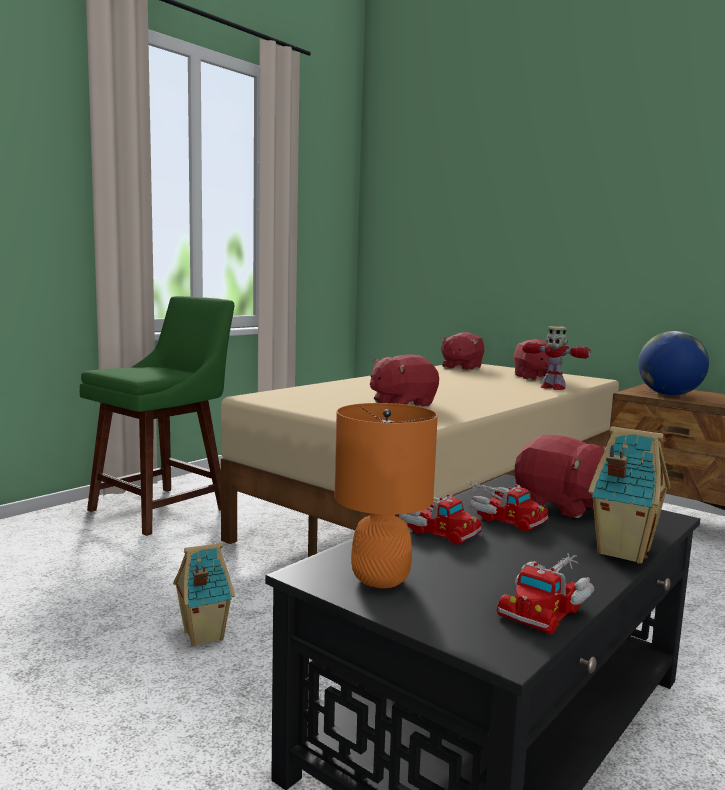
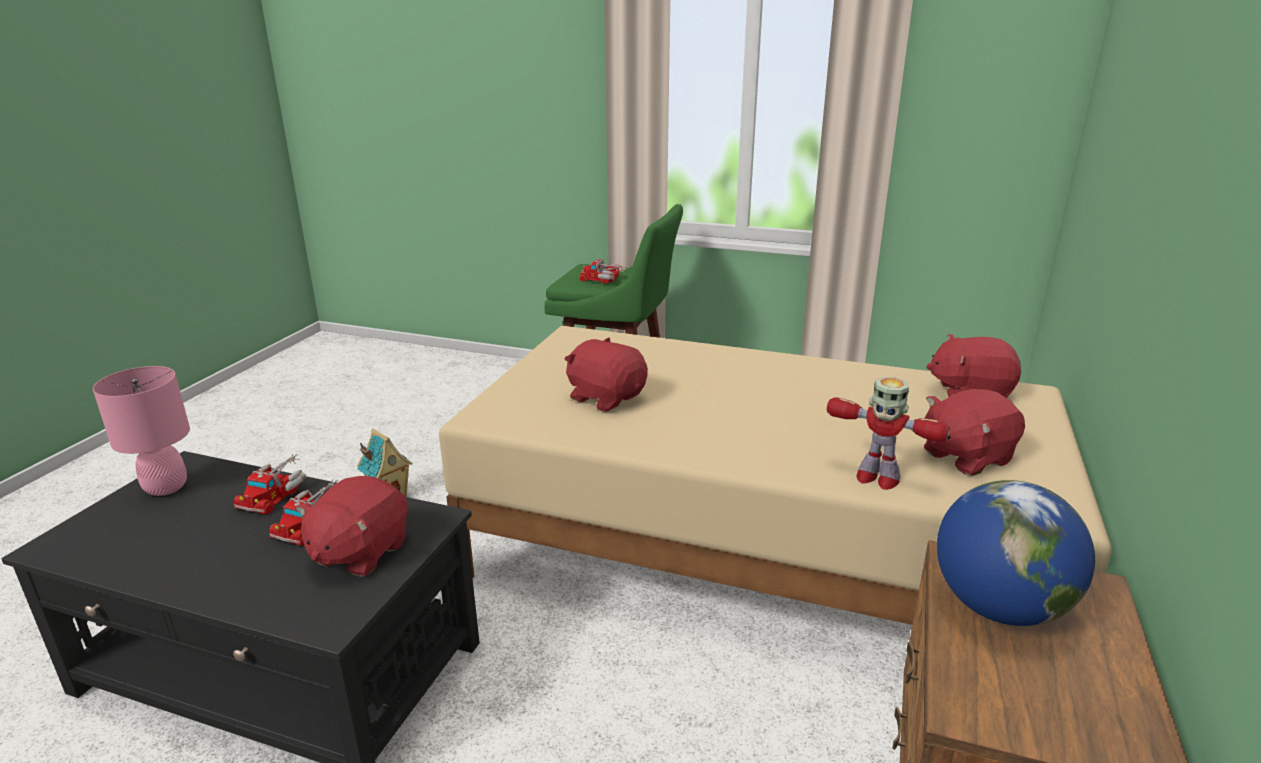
camera: 70 degrees right, 15 degrees up
(380, 579) = (168, 488): orange table lamp -> pink table lamp
(546, 606) = (108, 559): toy truck -> toy truck (605, 280)
(552, 387) = (876, 478): toy robot -> toy robot turned 75 degrees counterclockwise
(621, 551) = (222, 593): toy house -> none

